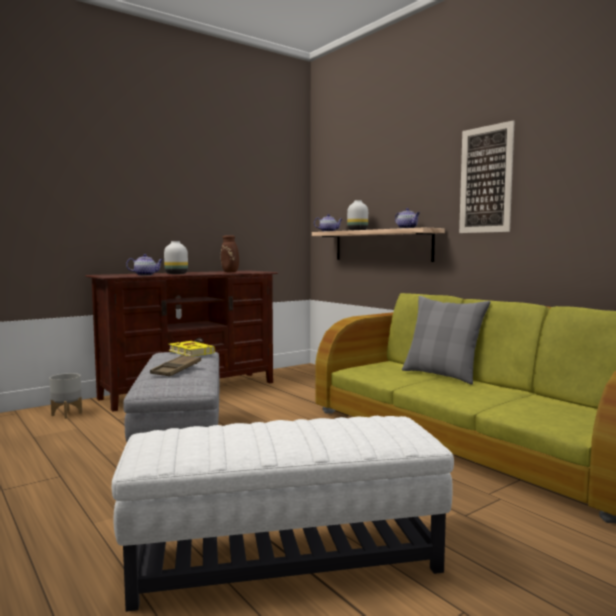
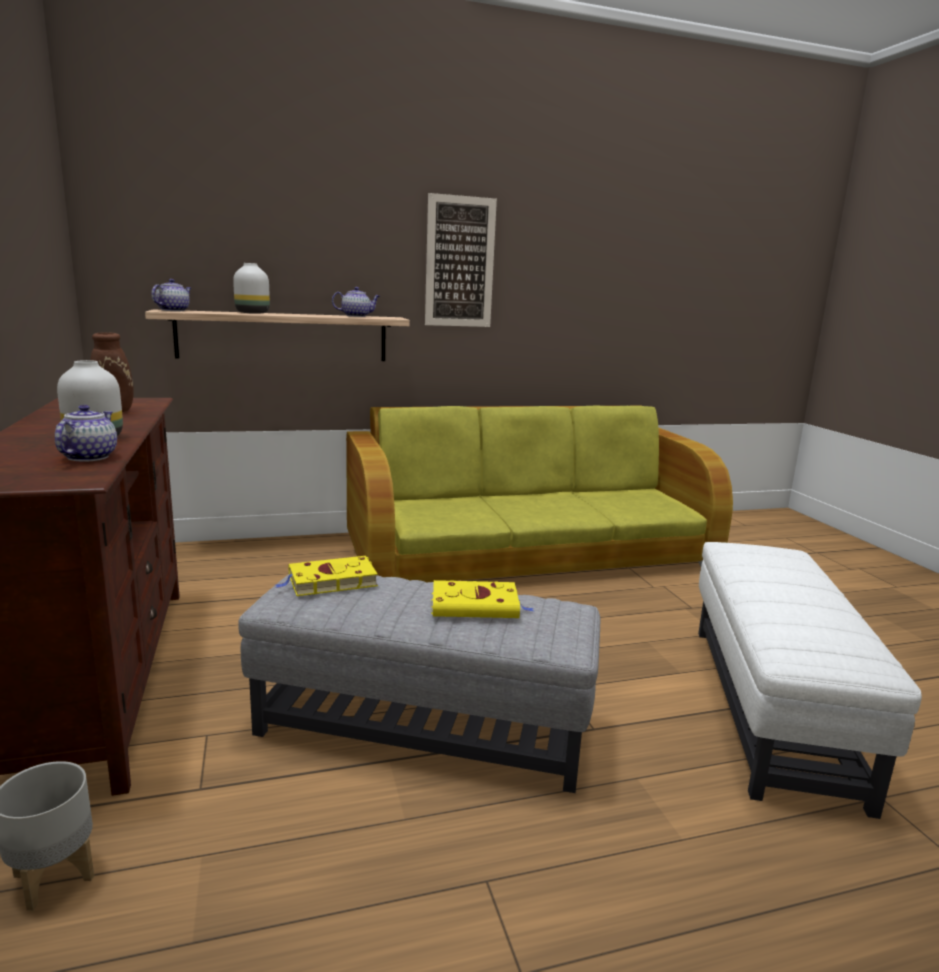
camera: 70 degrees left, 10 degrees up
(176, 370) = (477, 606): brown tray -> yellow book
(442, 375) = (478, 499): grey pillow -> none

